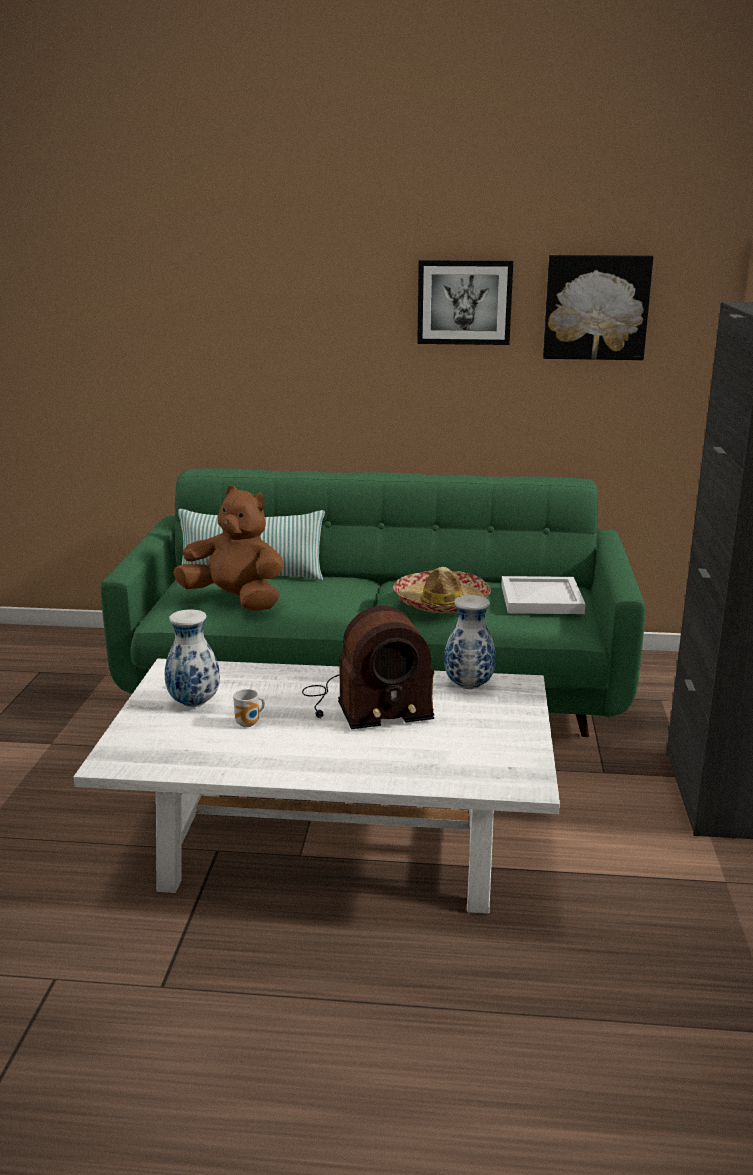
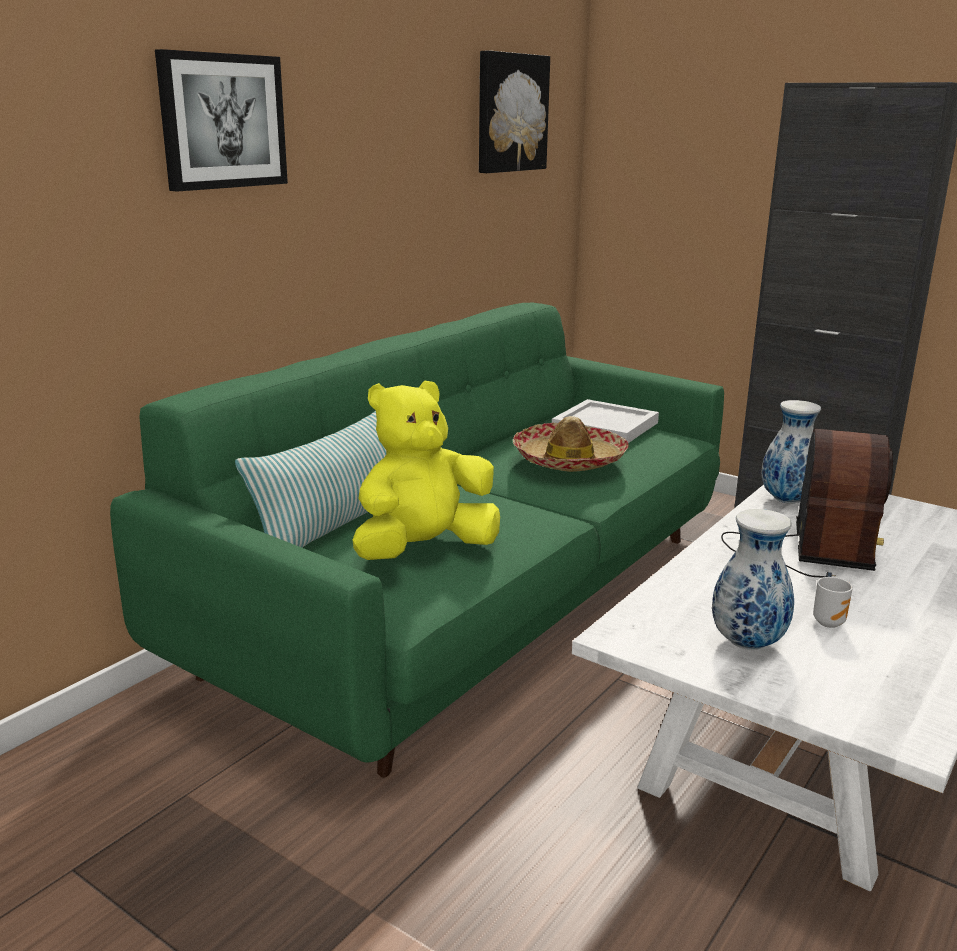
camera: 60 degrees left, 0 degrees up
(236, 601) = (424, 550): brown plush toy -> yellow plush toy
(464, 302) = (418, 108): picture -> picture (222, 121)

